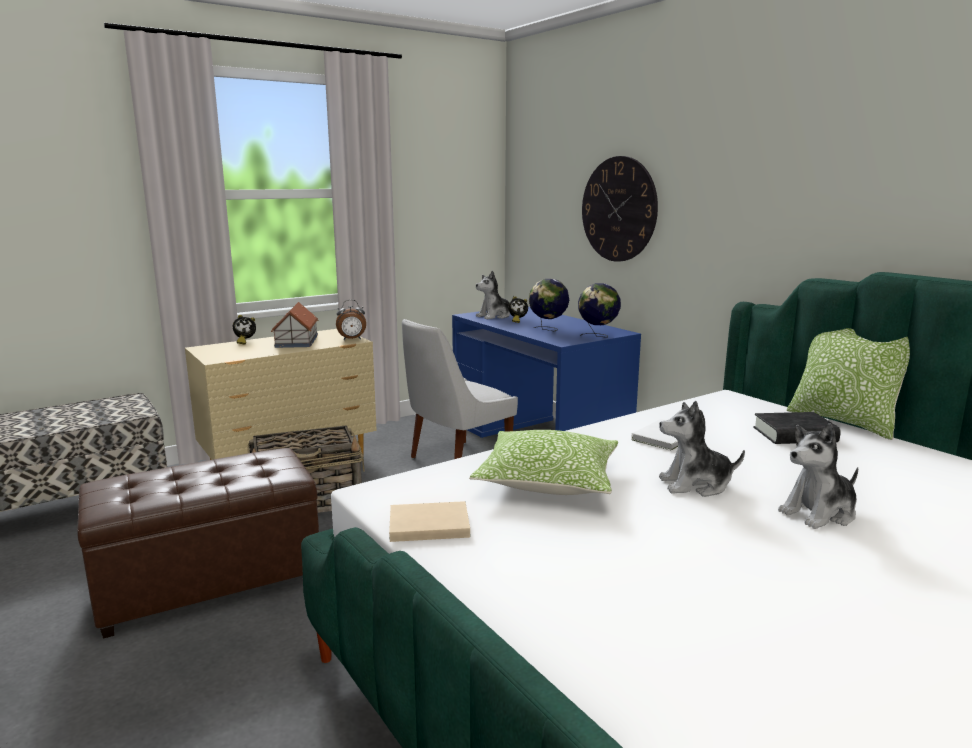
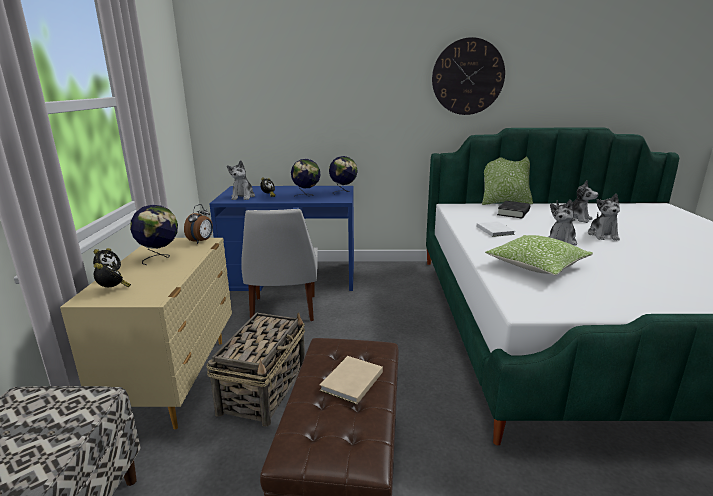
camera: 55 degrees left, 5 degrees up
(222, 348) = (113, 290): none -> alarm clock
(297, 341) = (160, 258): toy house -> globe
(426, 524) = (582, 306): beige book -> beige book (350, 382)
(618, 209) = (321, 105): wall clock -> wall clock (468, 77)
(880, 481) = (575, 218): none -> plush toy

